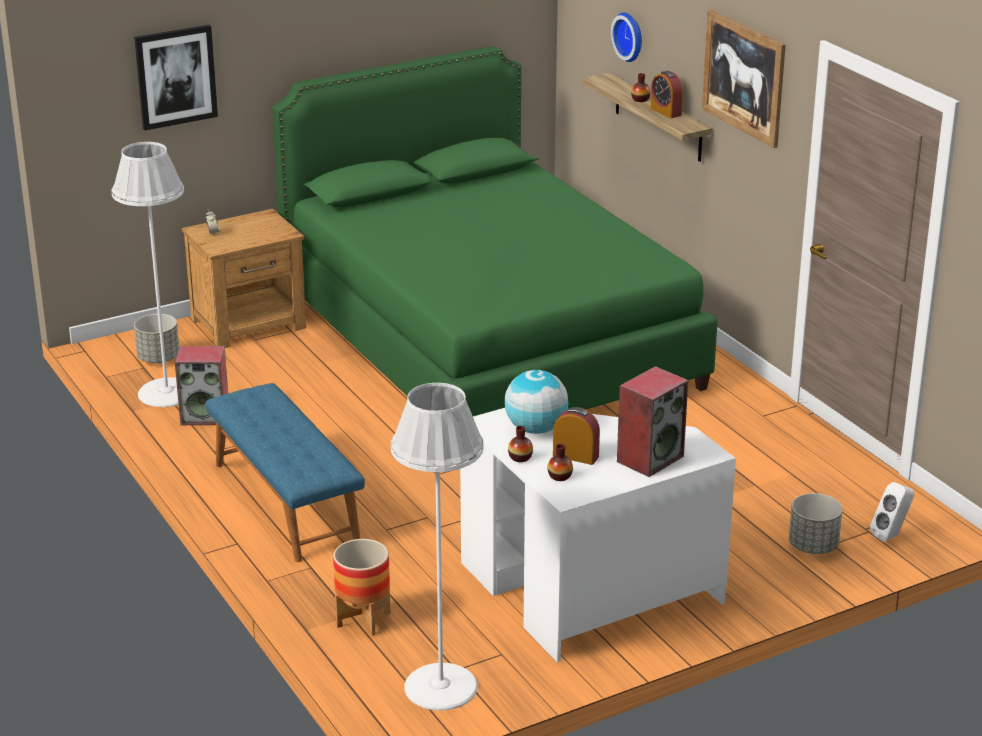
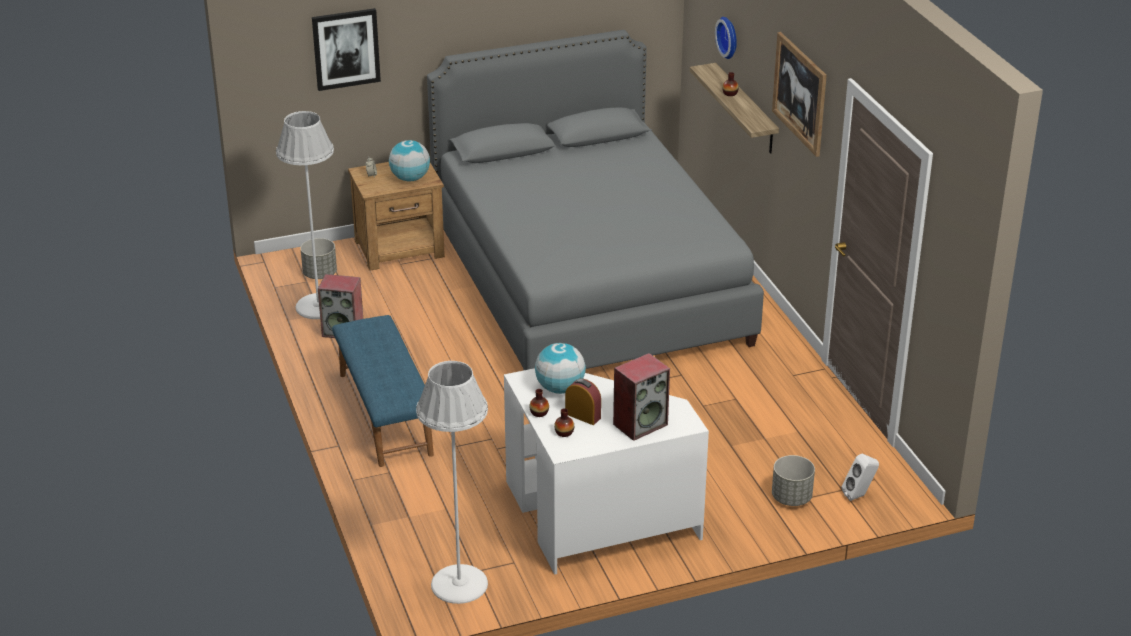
camera: 10 degrees right, 5 degrees up
(261, 233) = (410, 178): none -> globe
(363, 620) = (416, 521): planter -> none
(487, 341) = (588, 283): green bed -> grey bed
(666, 112) = (746, 108): alarm clock -> none

